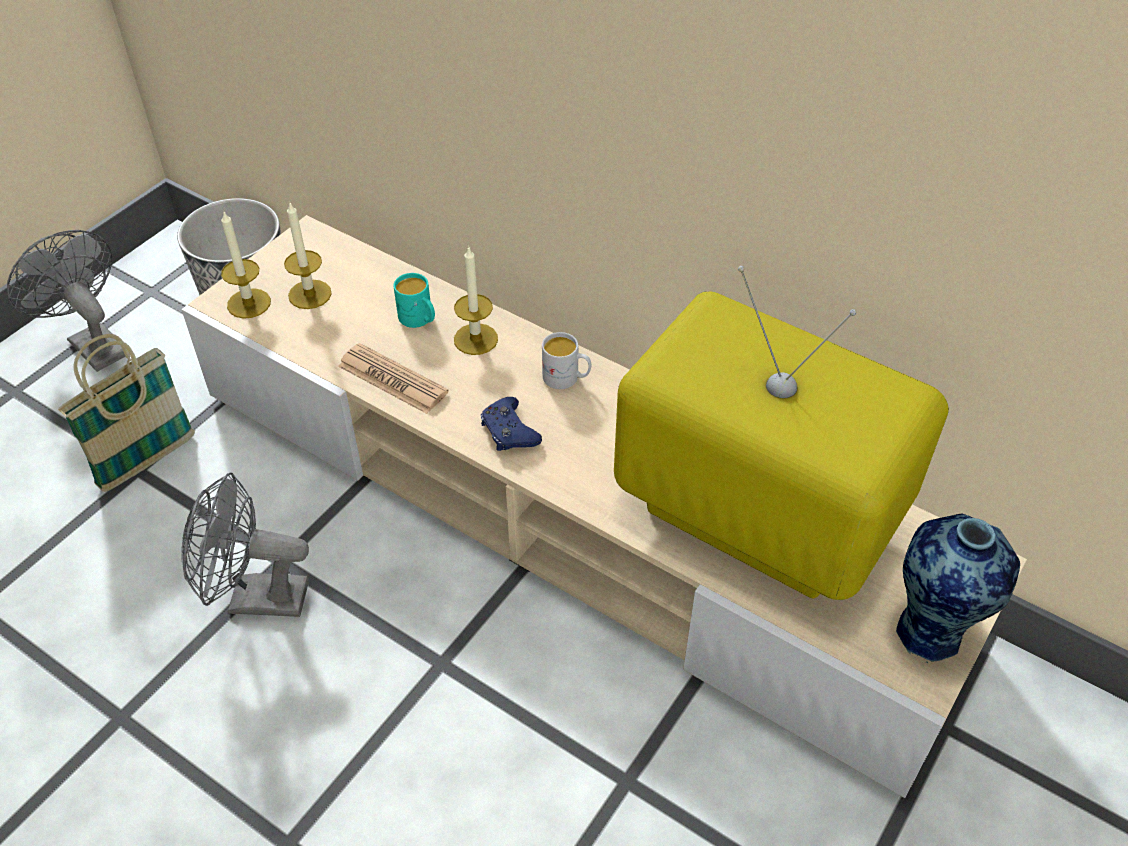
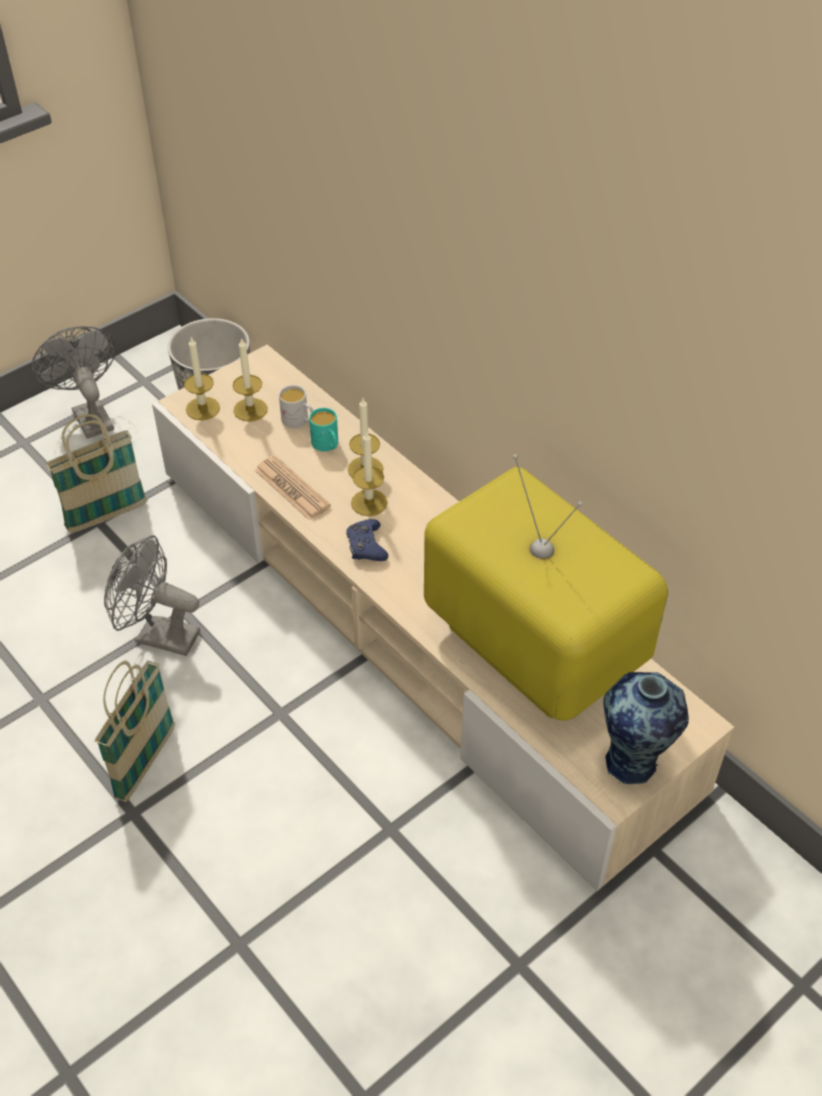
camera: 15 degrees right, 0 degrees up
(286, 771) = (146, 763): none -> basket
(494, 378) = (369, 502): none -> candle
(566, 378) = (425, 514): white mug -> white mug (299, 421)

